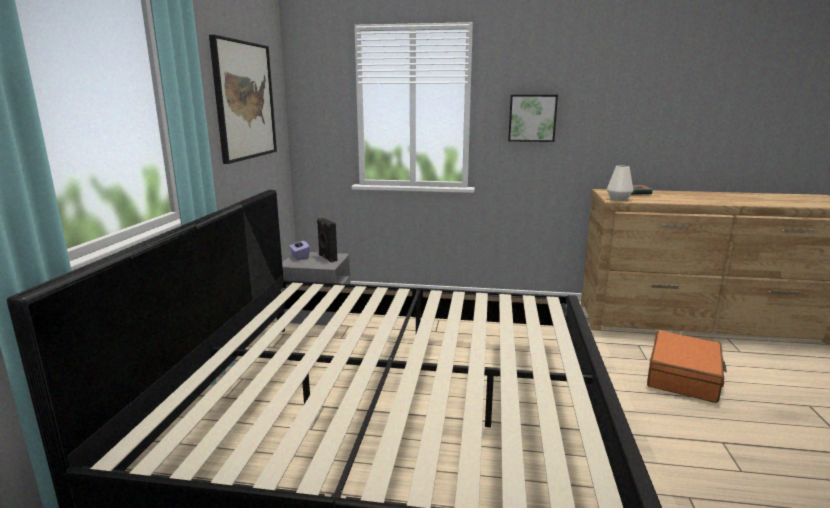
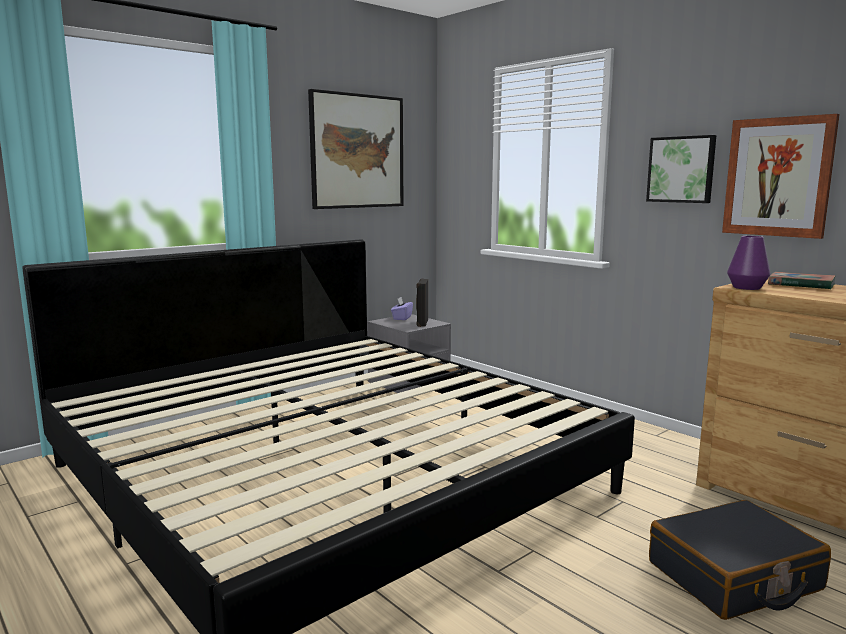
camera: 40 degrees right, 5 degrees down
(598, 124) = (778, 177): none -> picture
(618, 199) = (747, 287): white vase -> purple vase
(683, 377) = (734, 577): orange suitcase -> black suitcase

